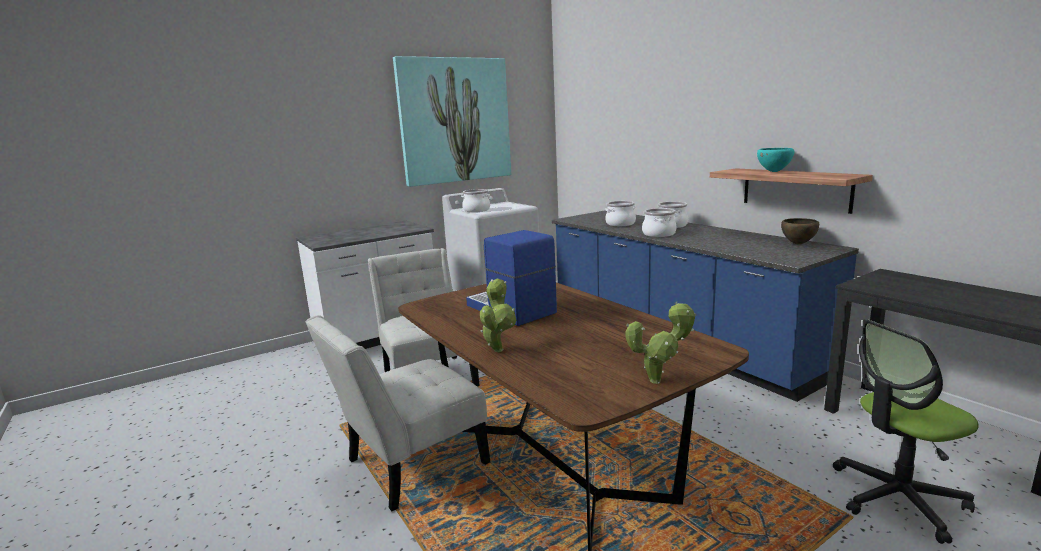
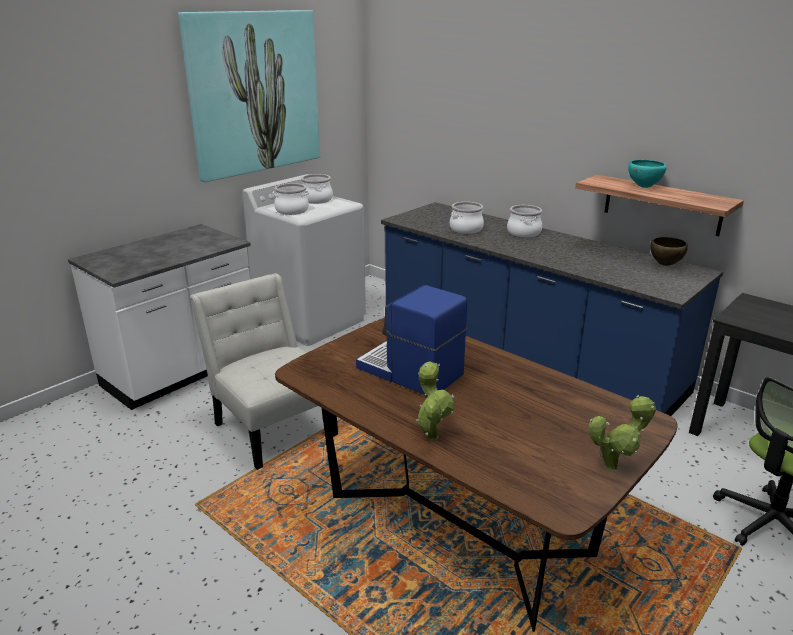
camera: 15 degrees left, 10 degrees up
(410, 465) = (304, 547): white chair -> none
(659, 234) = (518, 248): cooking pot -> cooking pot (317, 200)

